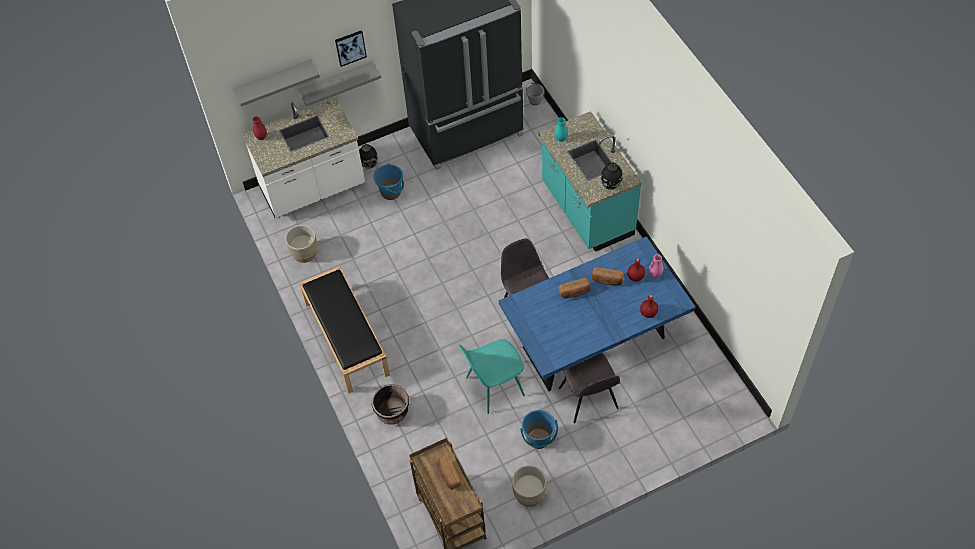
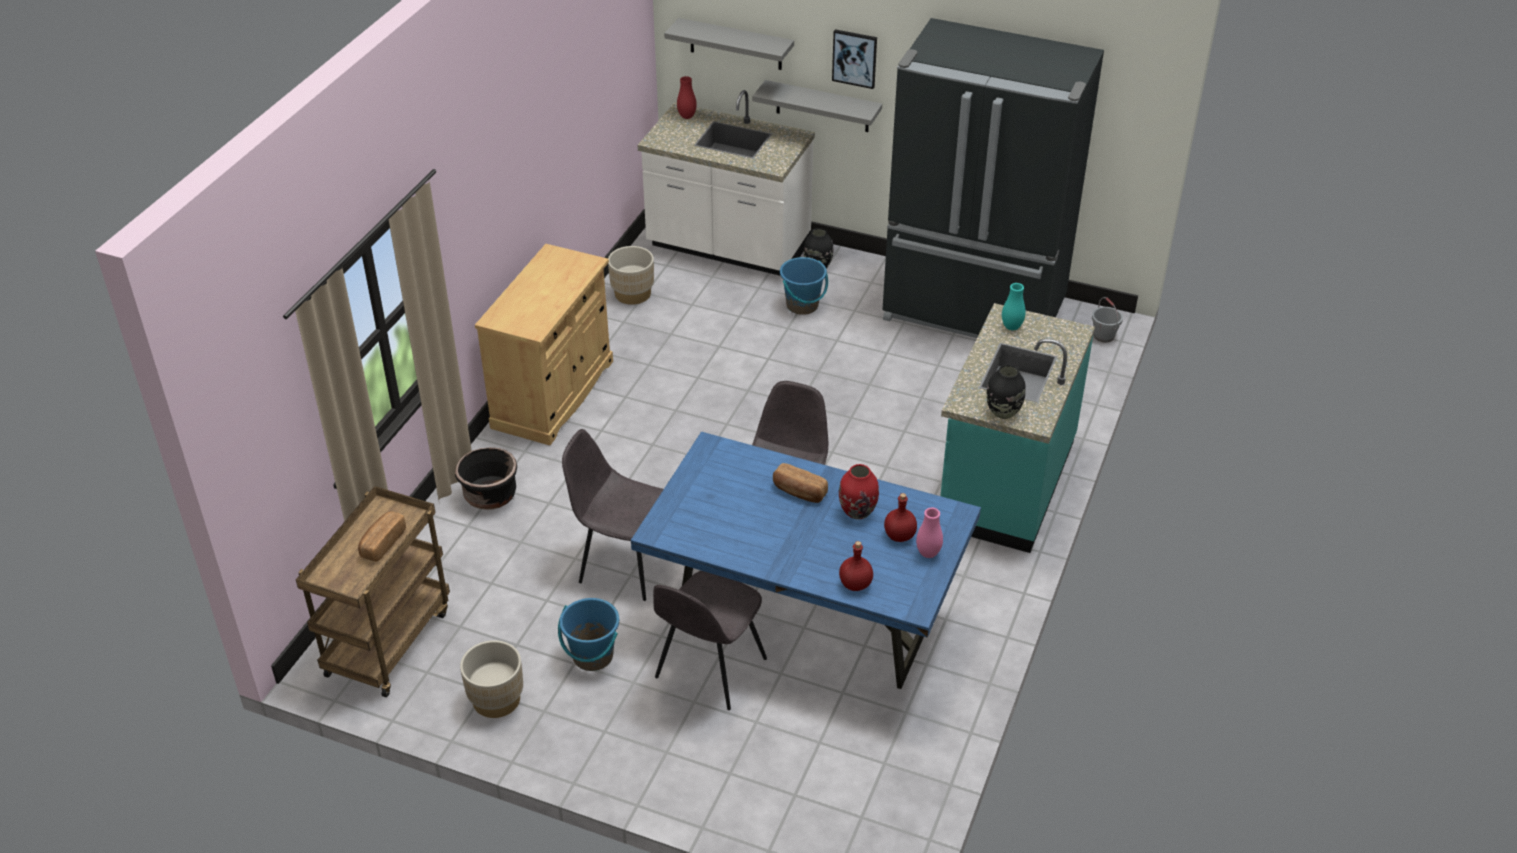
camera: 45 degrees right, 15 degrees down
(345, 337) = (553, 394): black bench -> beige cabinet
(493, 387) = (625, 563): turquoise chair -> grey chair
(607, 280) = (857, 511): bread -> red vase

